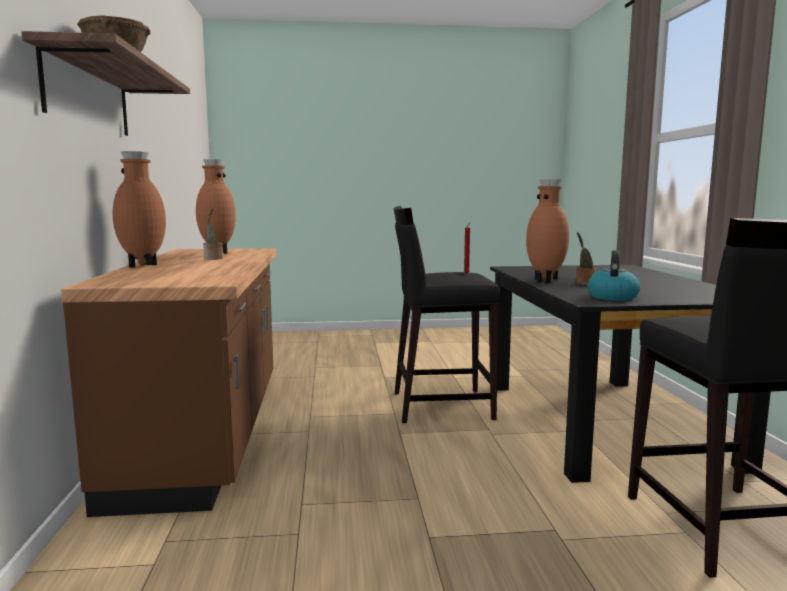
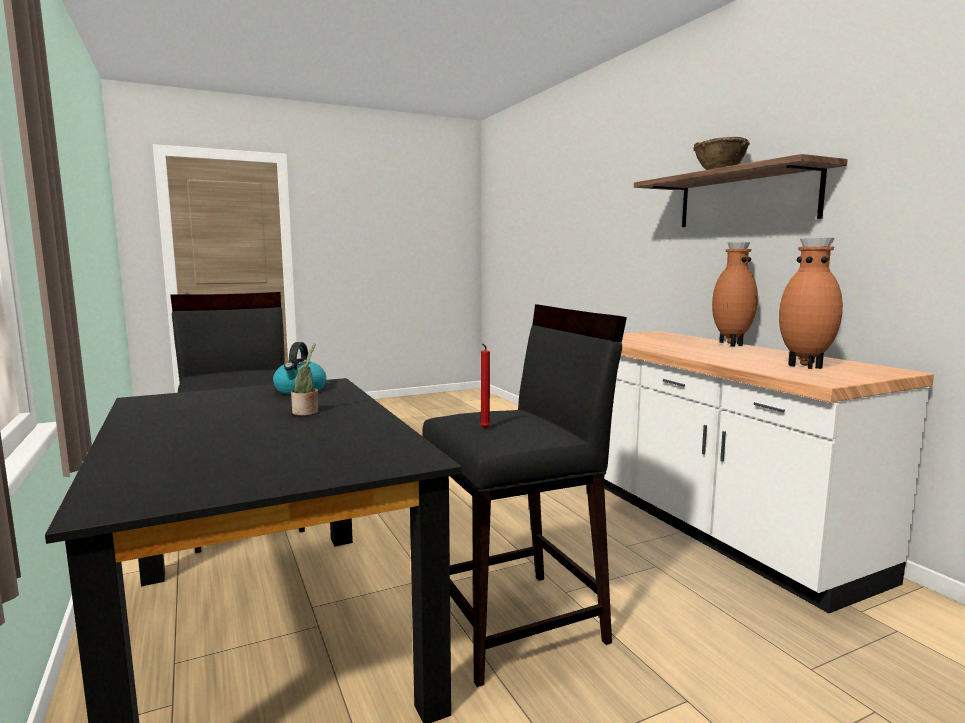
camera: 160 degrees right, 0 degrees up
(207, 434) = (708, 525): brown counter -> white counter
(213, 258) = (740, 356): potted plant -> none
(546, 281) = (356, 414): brown vase -> none

